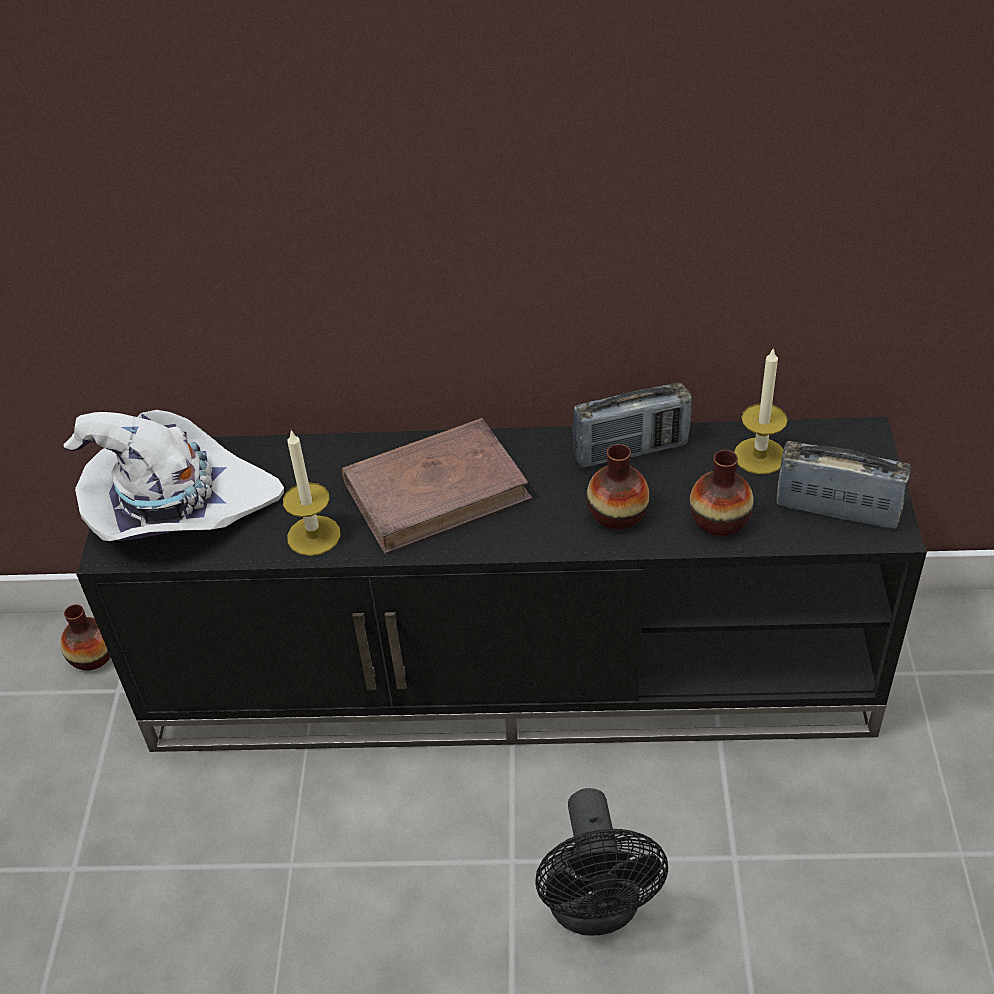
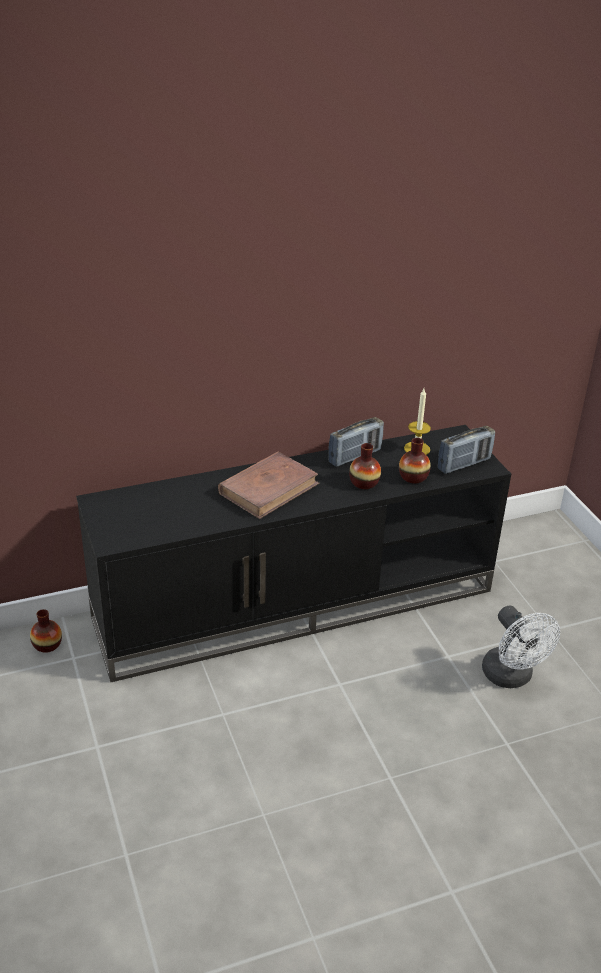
camera: 25 degrees left, 10 degrees down
(176, 505) = (132, 518): white hat -> none
(314, 535) = (217, 518): candle -> none
(596, 909) = (393, 694): black fan -> none
(837, 510) = (464, 464): radio -> radio turned 150 degrees clockwise
(837, 939) = (511, 677): none -> white fan

